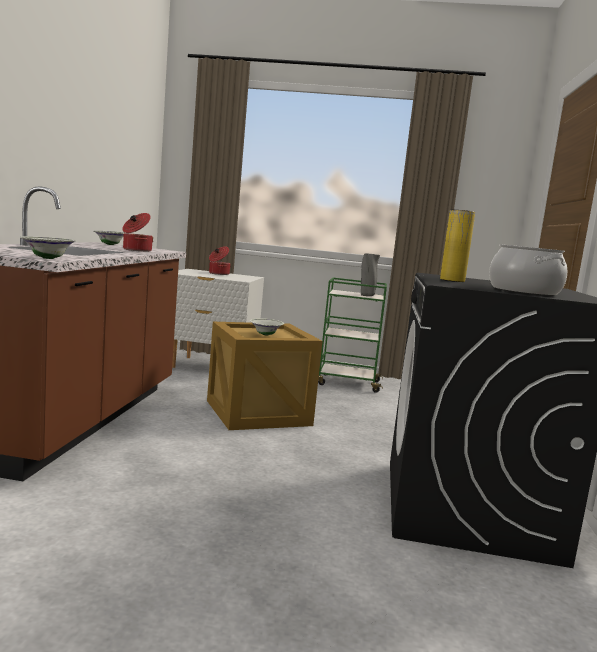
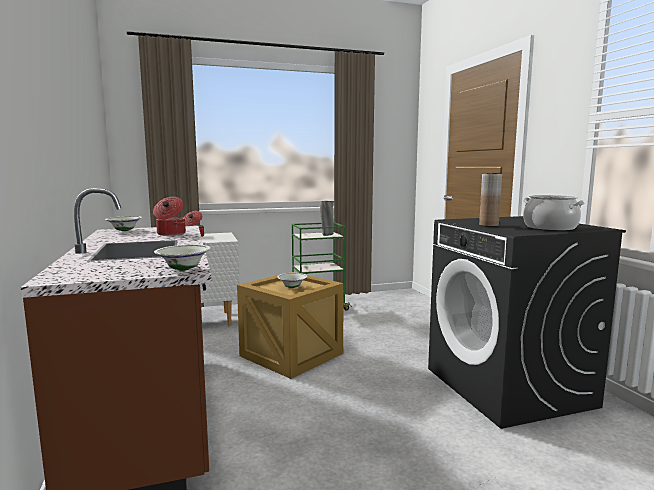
camera: 25 degrees left, 0 degrees up
(452, 280) = (488, 225): yellow vase -> brown vase

